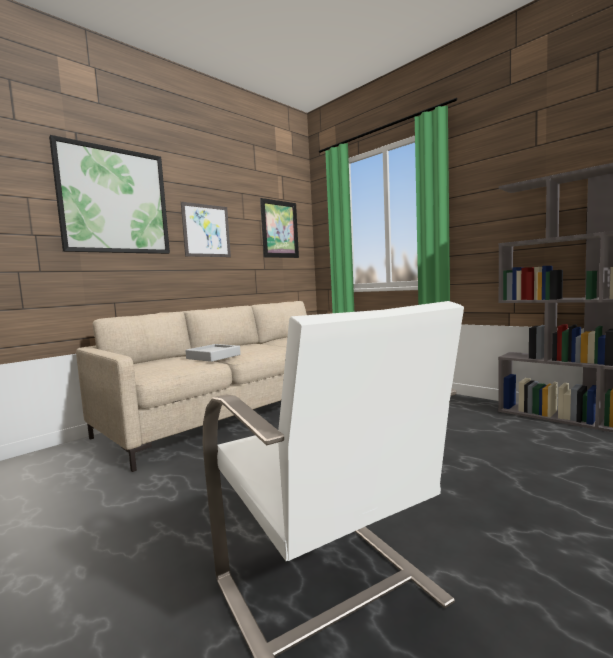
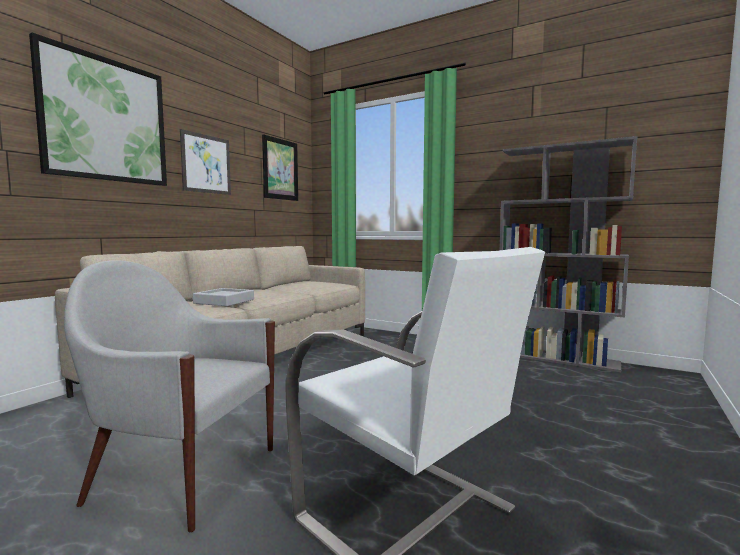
camera: 15 degrees left, 0 degrees up
(143, 519) = (183, 474): none -> white armchair

